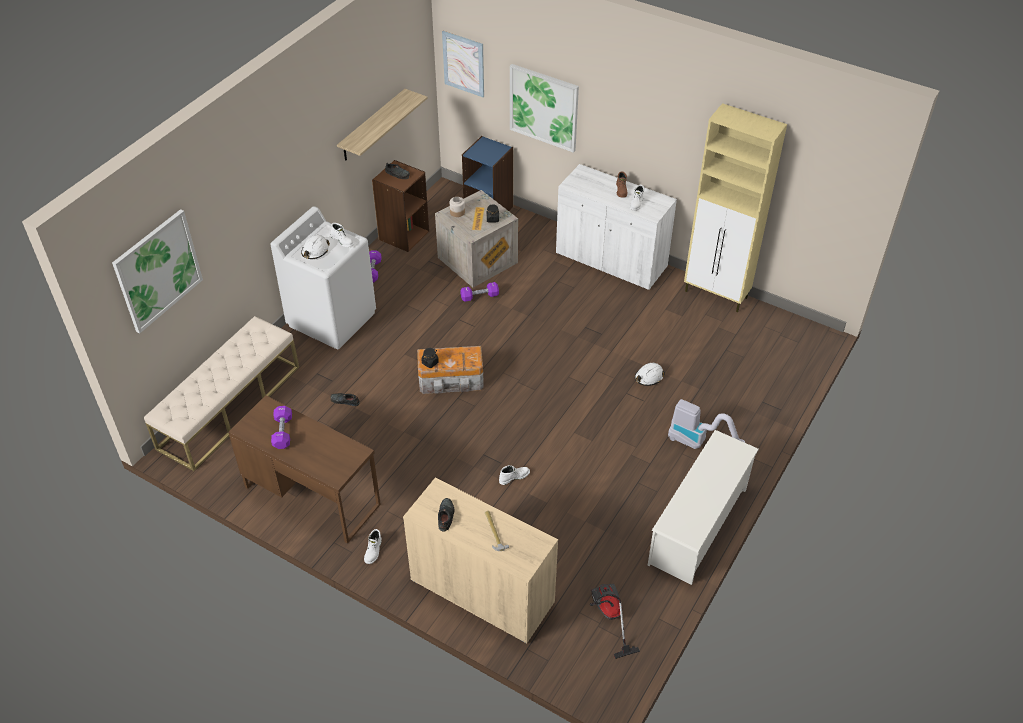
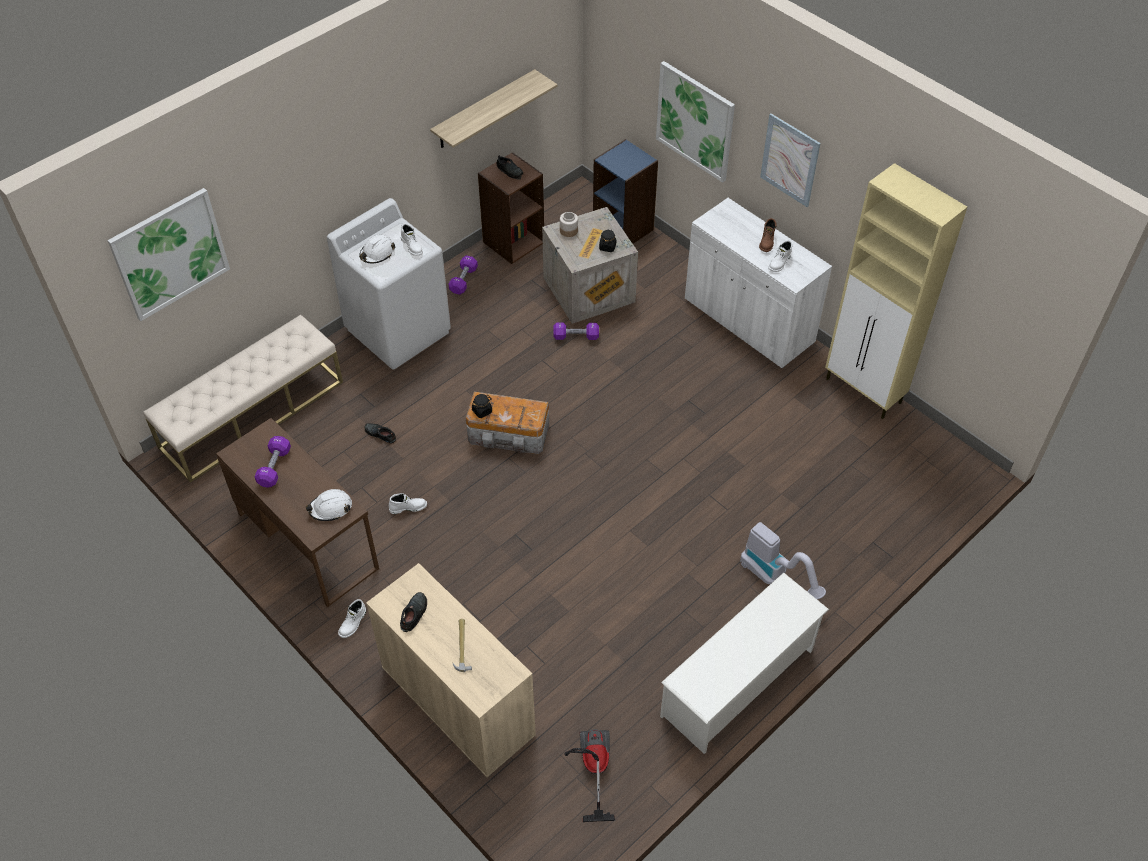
camera: 15 degrees right, 5 degrees up
(463, 63) = (612, 49): picture -> picture (790, 160)
(514, 477) = (541, 570): white boot -> white boot (408, 507)
(648, 377) = (743, 480): white hard hat -> white hard hat (330, 508)

